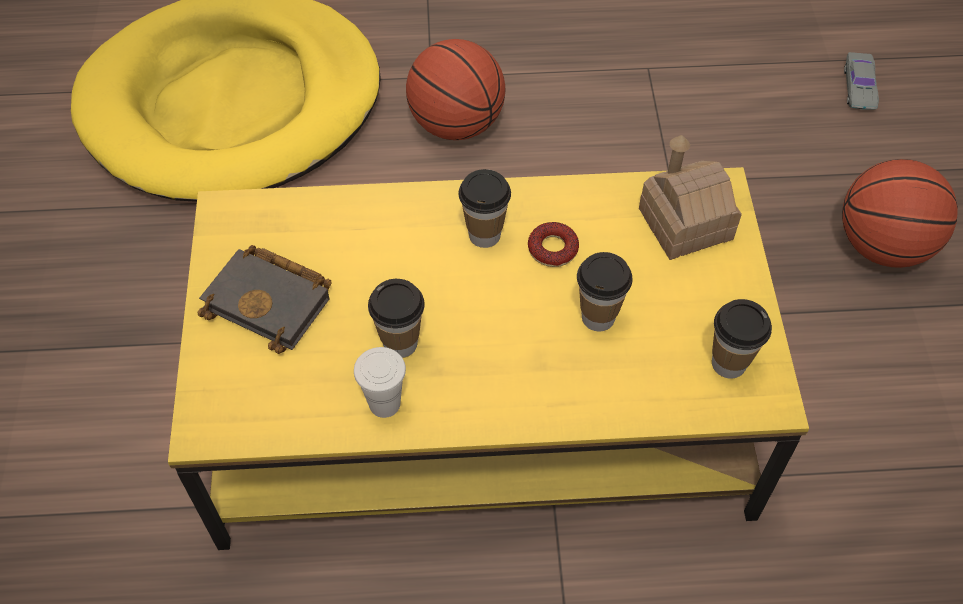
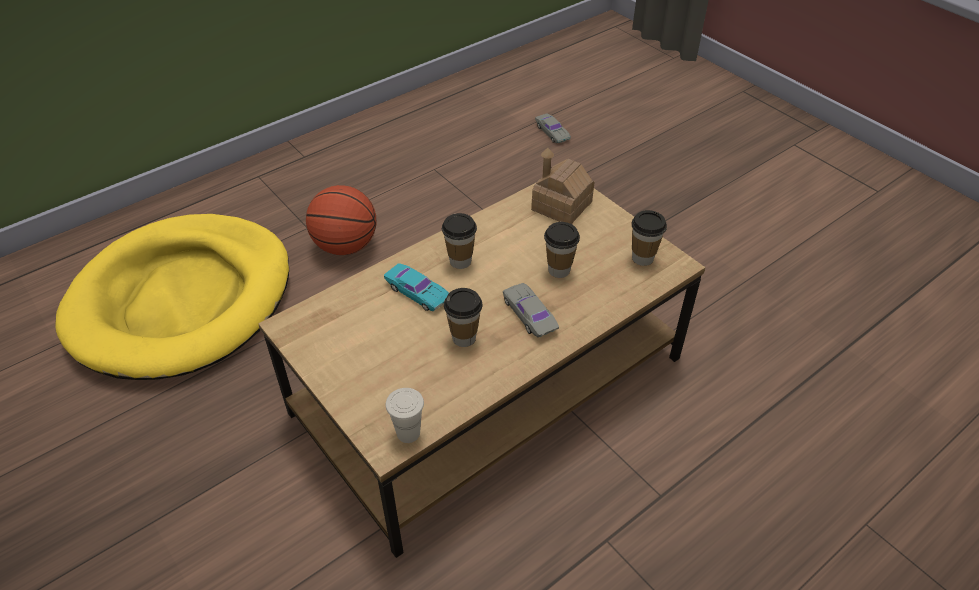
camera: 35 degrees left, 10 degrees down
(272, 302) = (366, 357): black book -> none
(384, 403) = (484, 372): white cup -> white cup (408, 433)
(398, 249) = (417, 292): none -> turquoise toy car
(477, 408) = (487, 387): yellow coffee table -> brown coffee table
(505, 359) = (530, 315): none -> grey toy car
(553, 249) = (504, 250): donut -> none
(882, 245) = (626, 200): basketball -> none

